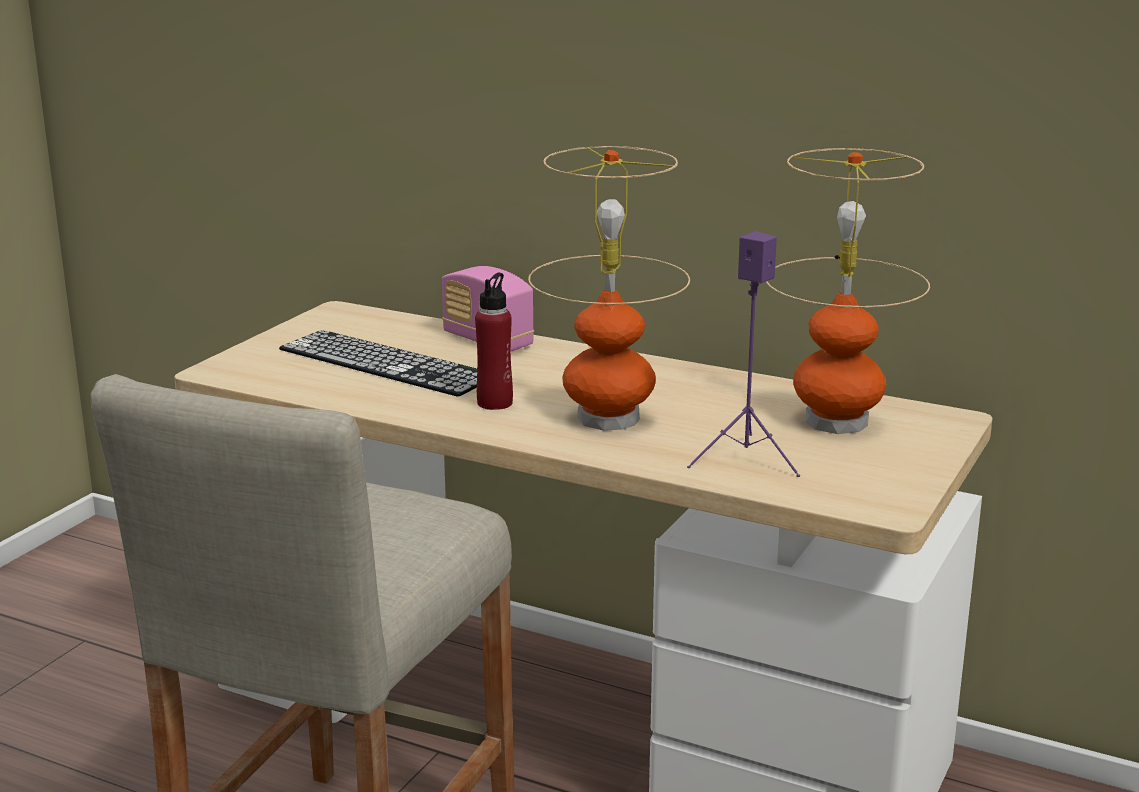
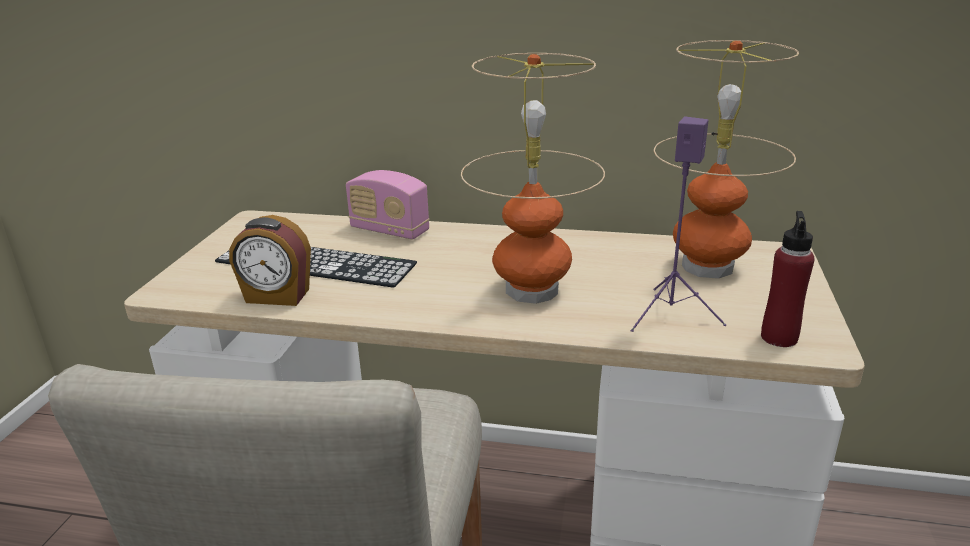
camera: 15 degrees left, 5 degrees up
(330, 389) = (277, 296): none -> alarm clock
(495, 403) = (428, 289): red bottle -> red bottle (779, 337)

